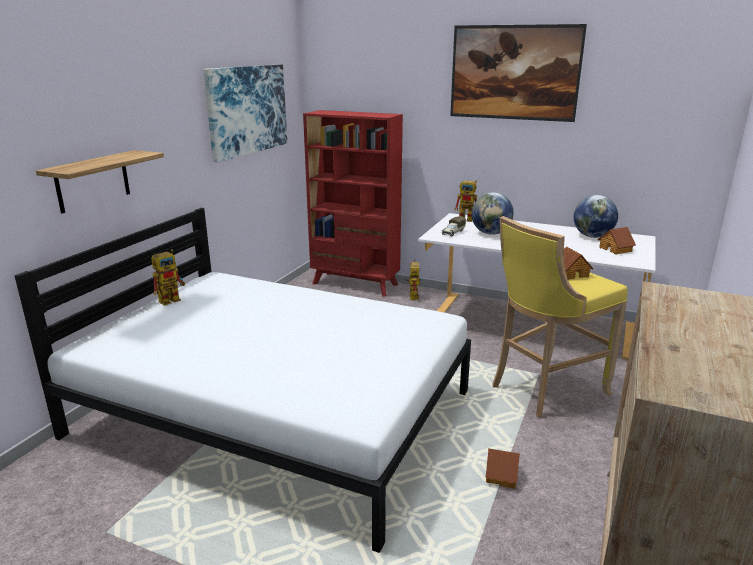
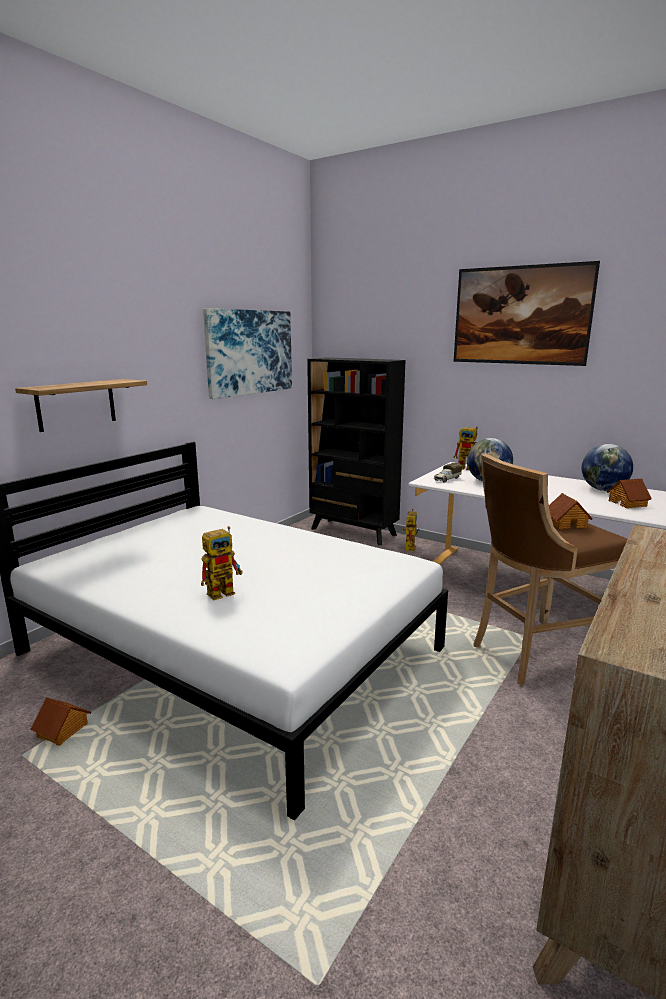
camera: 10 degrees right, 5 degrees down
(172, 299) = (149, 526): toy robot -> toy robot (225, 591)
(355, 284) = (353, 532): red bookcase -> black bookcase
(502, 475) = (461, 747): toy house -> toy house (63, 730)
(544, 389) = (533, 654): yellow stool -> brown stool

